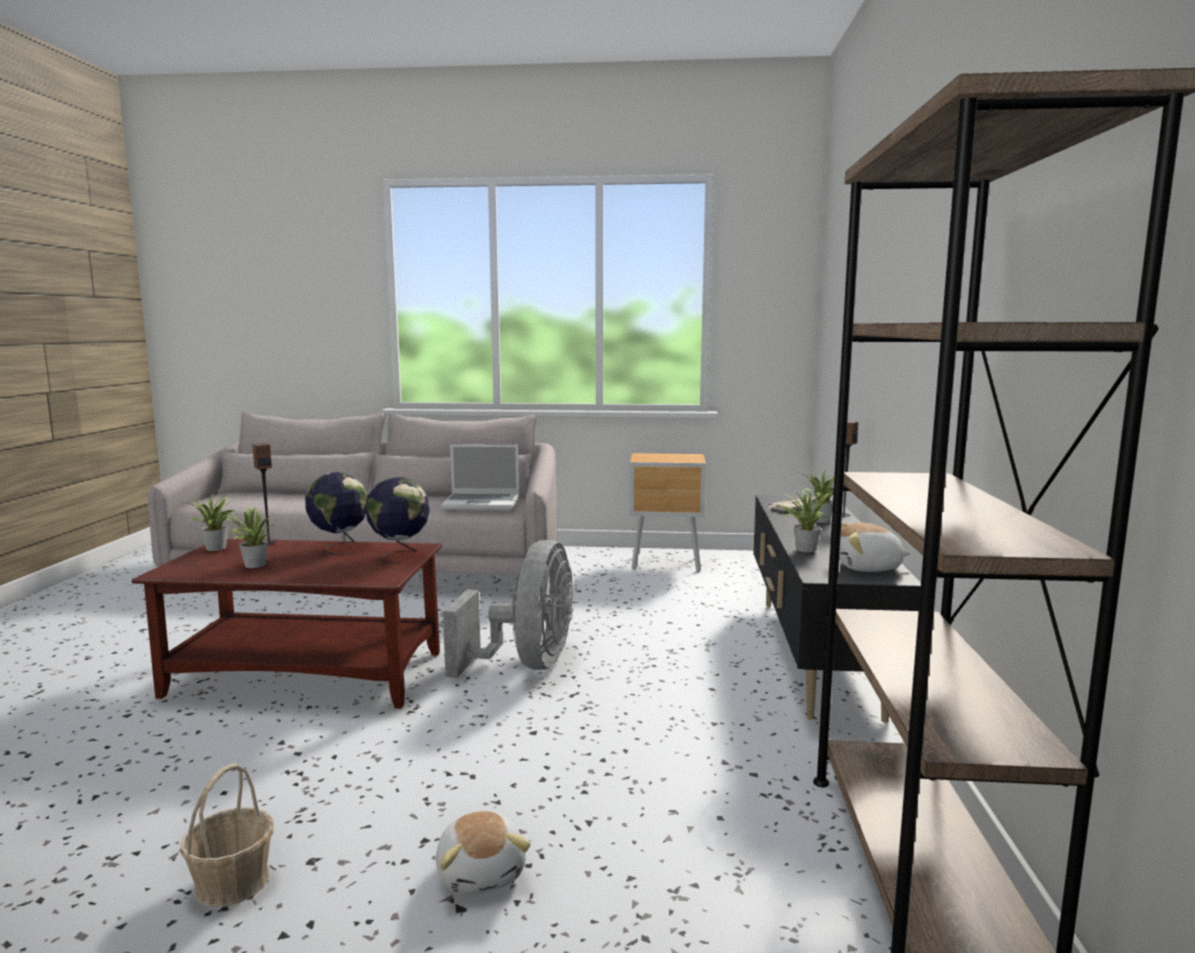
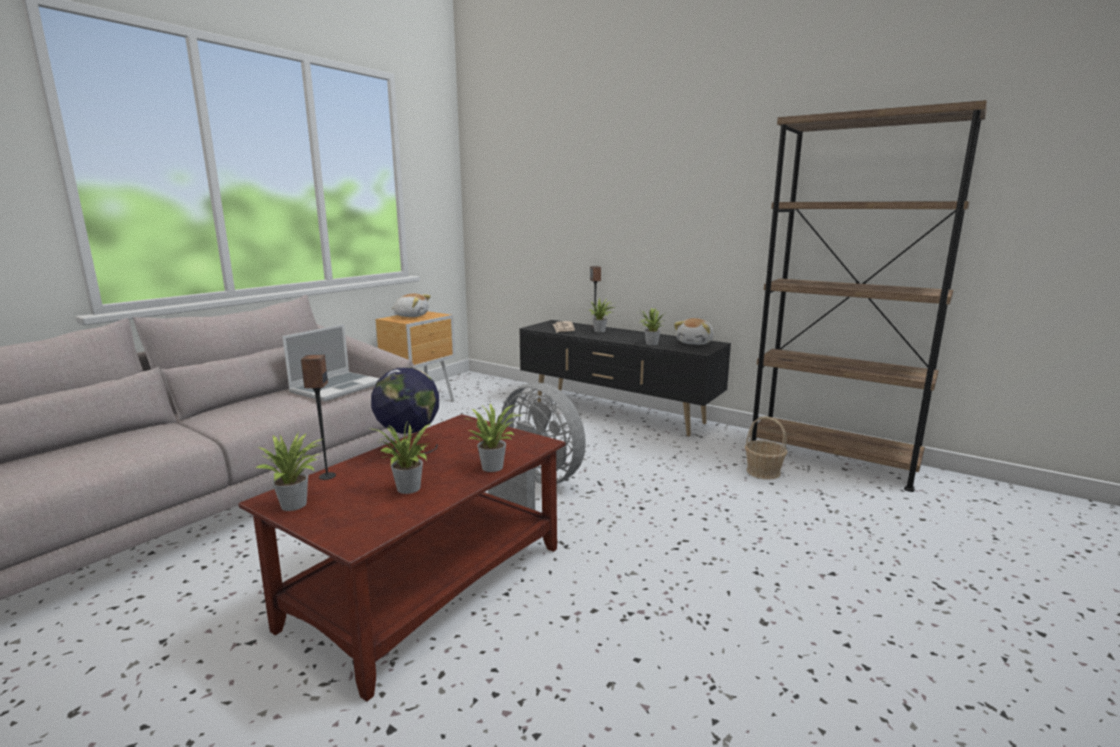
camera: 60 degrees left, 5 degrees up
(233, 882) = (779, 663): basket -> basket (763, 472)
(315, 576) = (493, 466): none -> potted plant
(400, 555) = (476, 430): globe -> none
(481, 872) = (799, 559): plush toy -> plush toy (411, 316)

